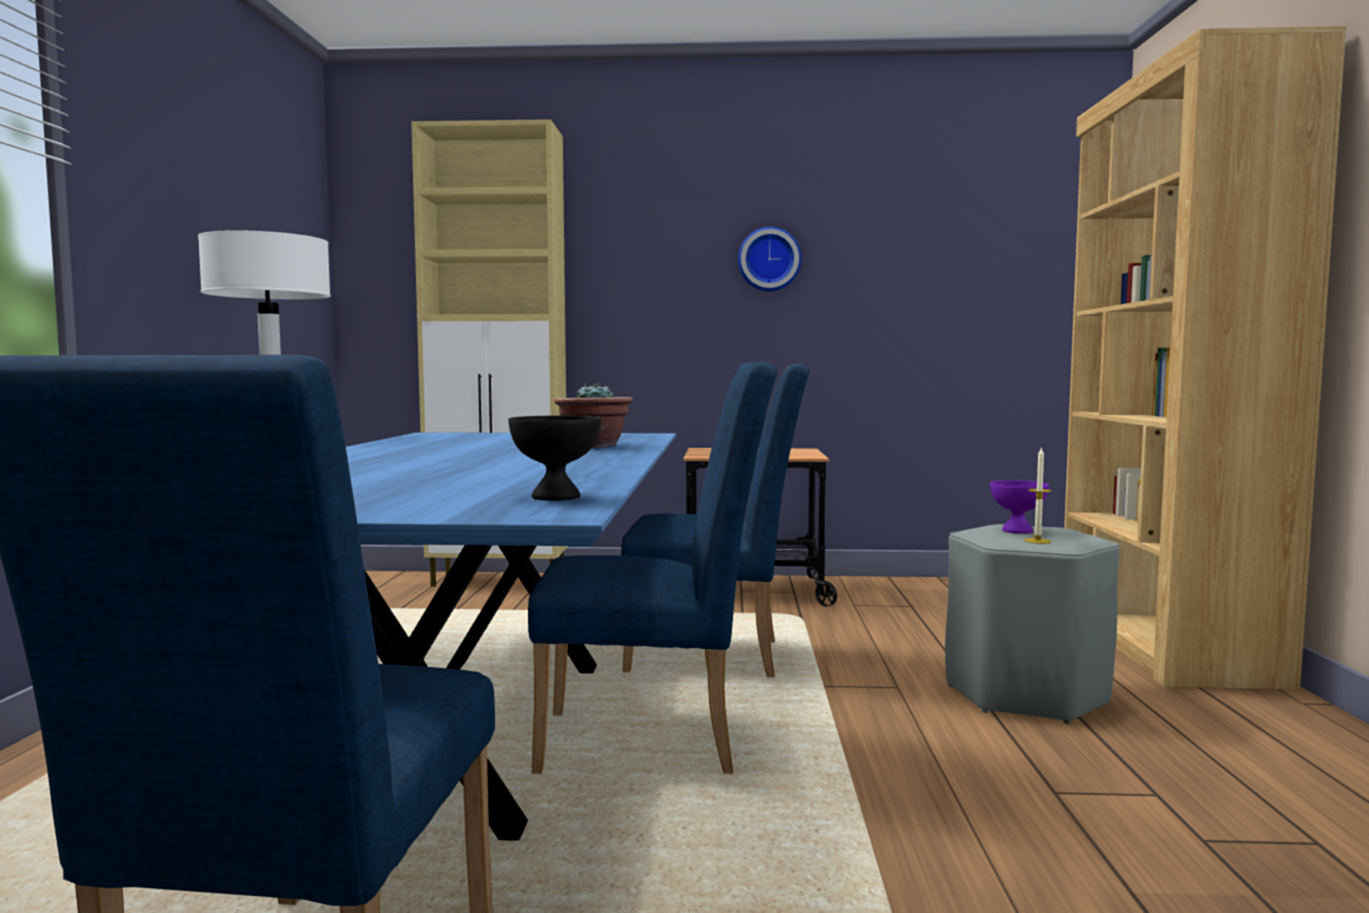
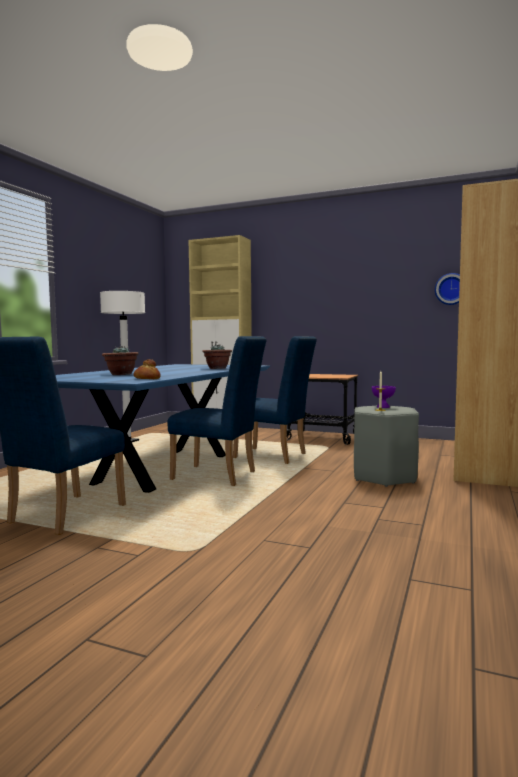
camera: 20 degrees right, 0 degrees up
(395, 478) = (121, 374): none -> potted plant
(554, 497) = (147, 379): black bowl -> bread
(769, 259) = (338, 288): wall clock -> wall clock (451, 289)

